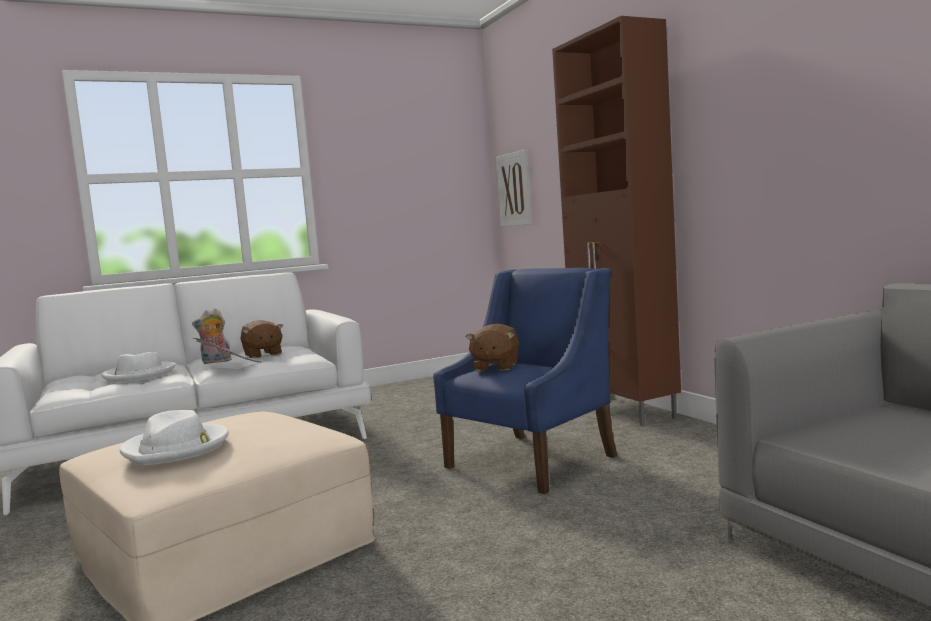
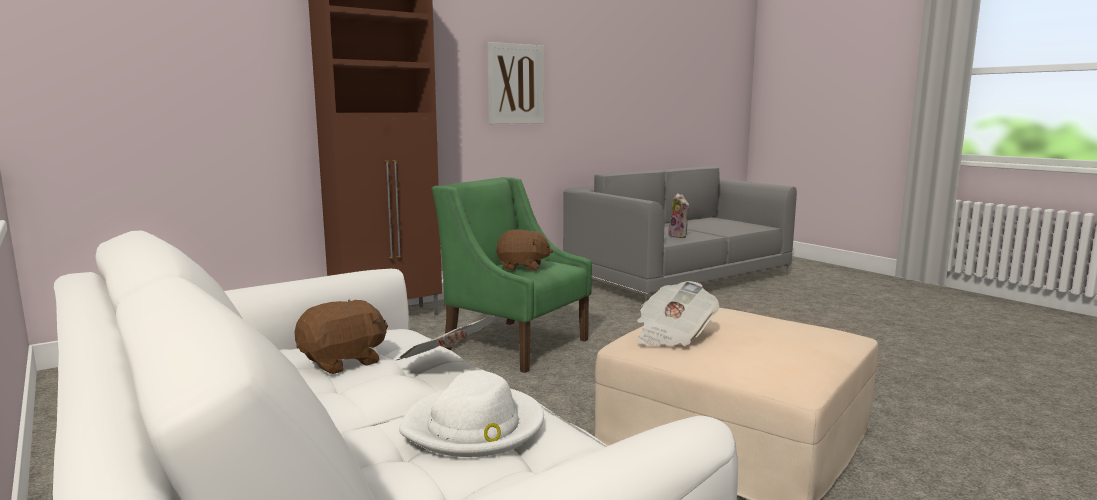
camera: 100 degrees left, 5 degrees up
(176, 448) = (781, 334): white hat -> none
(215, 362) = (375, 389): plush toy -> plush toy (679, 236)
(241, 419) = (672, 336): none -> newspaper
(514, 189) = (80, 88): picture -> picture (515, 84)
(532, 461) = (515, 344): blue armchair -> green armchair

